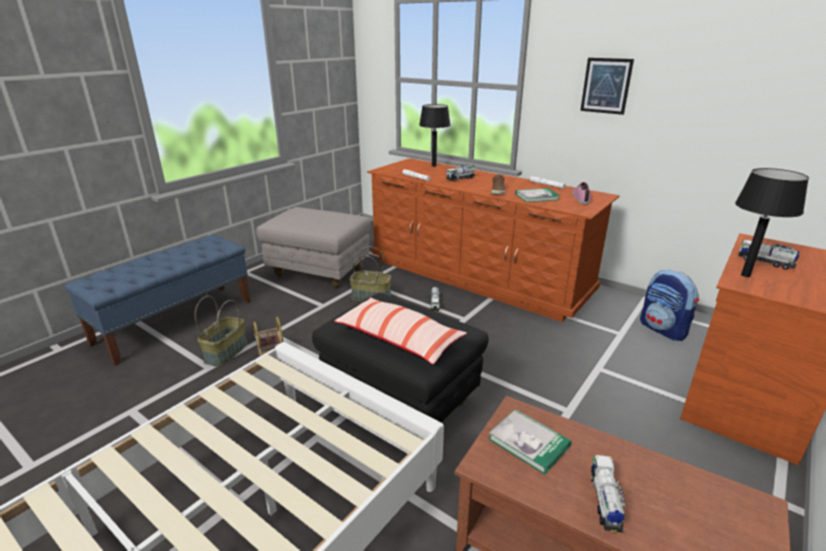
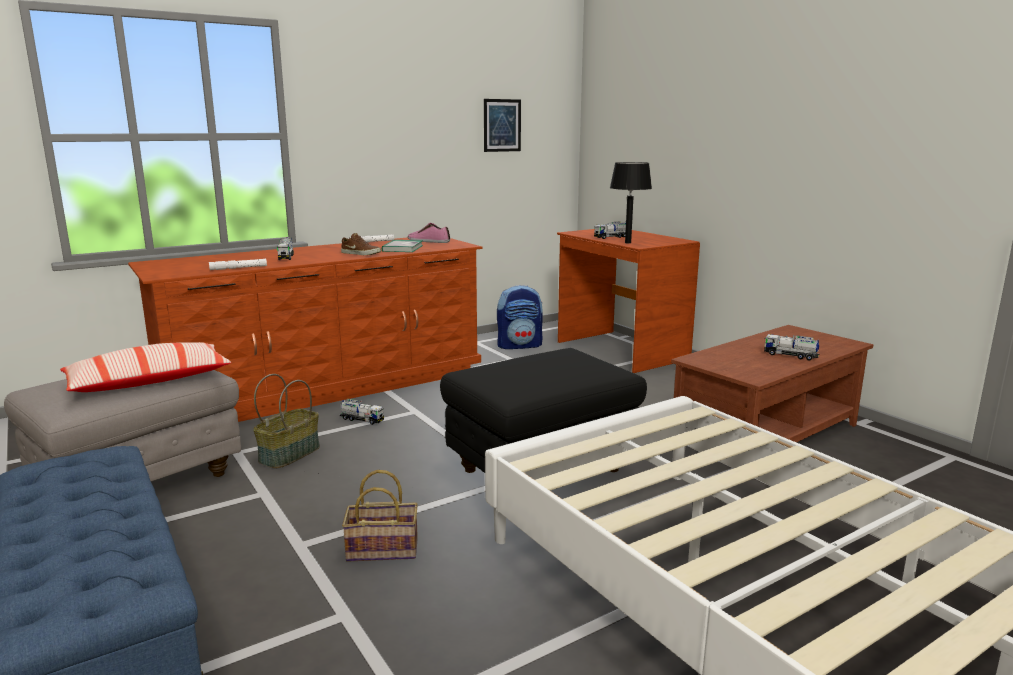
camera: 70 degrees left, 10 degrees down
(225, 352) = (310, 595): basket -> none
(398, 339) = (571, 372): pillow -> pillow (149, 382)
(433, 166) = (202, 258): black table lamp -> none
(528, 442) = (731, 362): book -> none
(606, 86) = (384, 126): picture -> picture (502, 125)

